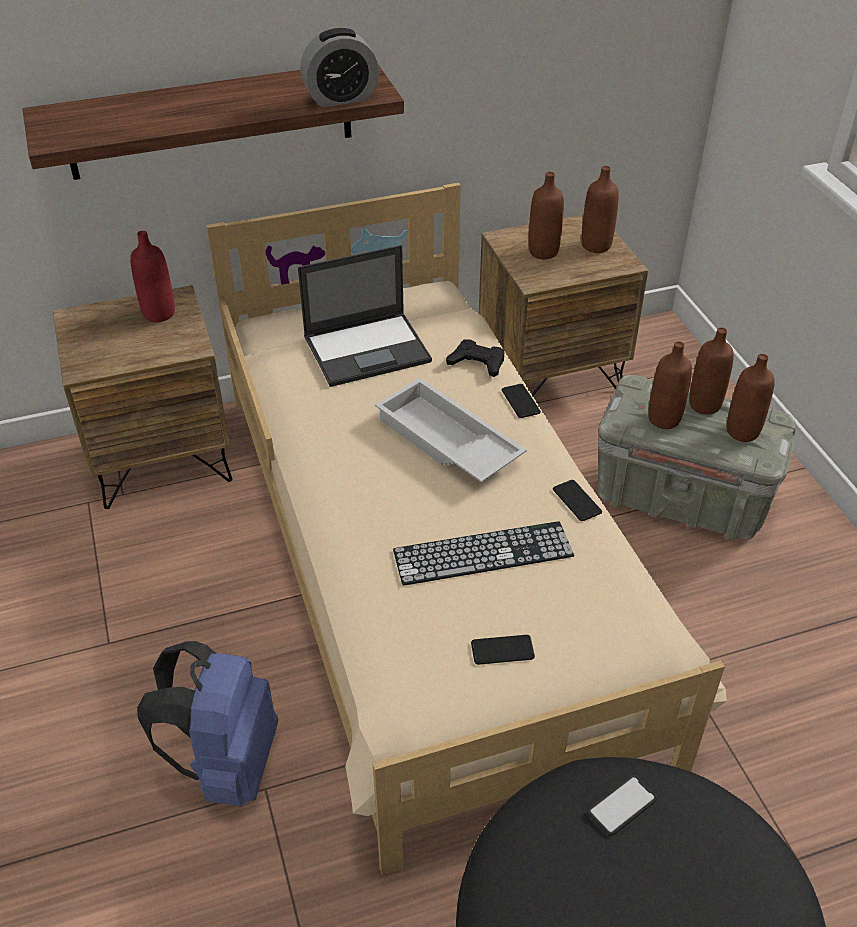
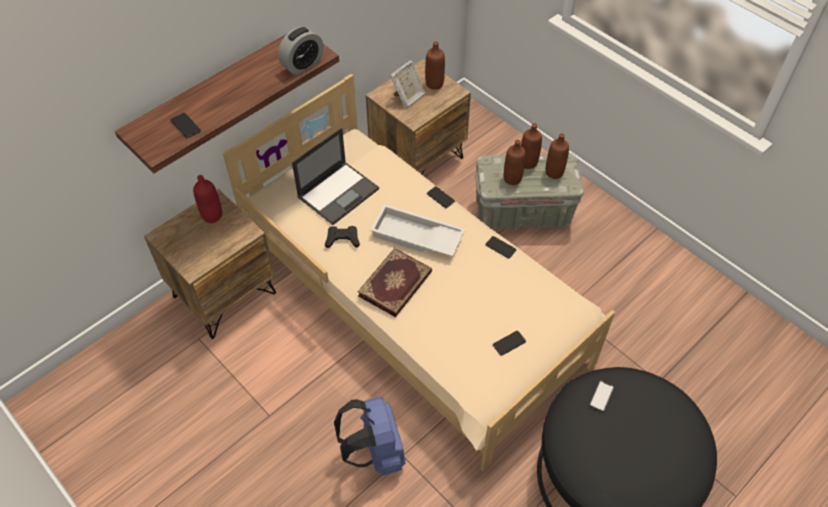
camera: 25 degrees left, 10 degrees up
(117, 124) = (185, 126): none -> phone
(370, 496) = (396, 284): none -> book
(477, 362) = (404, 180): black game controller -> black game controller (342, 239)
(483, 553) = (471, 295): keyboard -> none
(543, 252) = (408, 98): brown bottle -> picture frame

